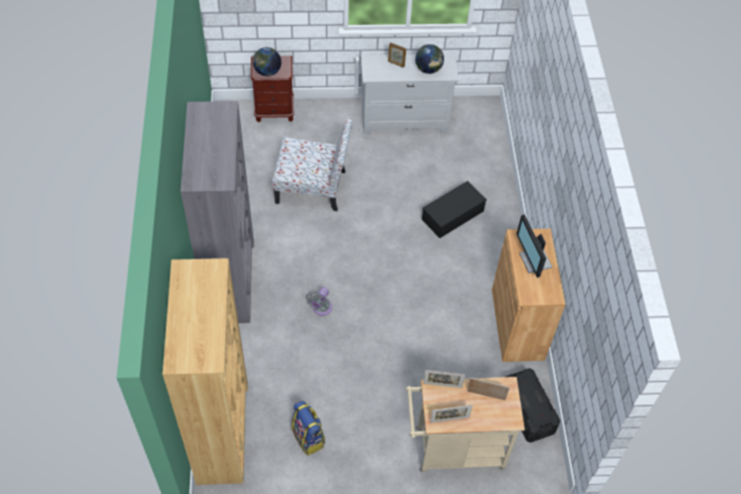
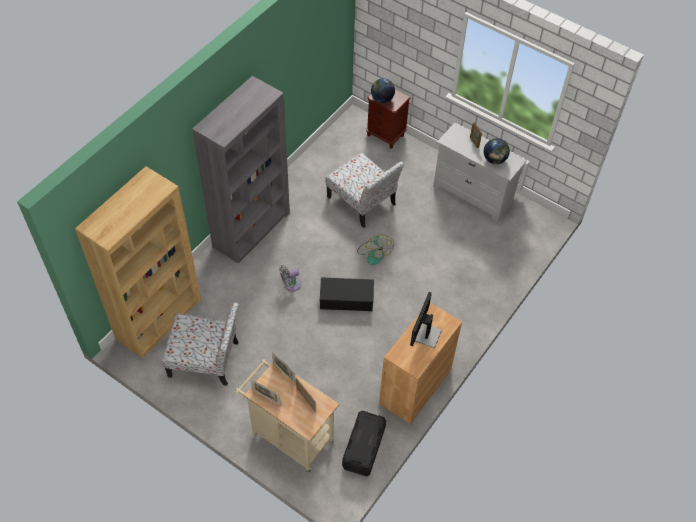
camera: 40 degrees right, 0 degrees up
(308, 437) = (206, 359): backpack -> chair
(369, 228) = (374, 253): none -> fan
(452, 216) = (442, 282): black storage box -> black storage box (345, 299)

